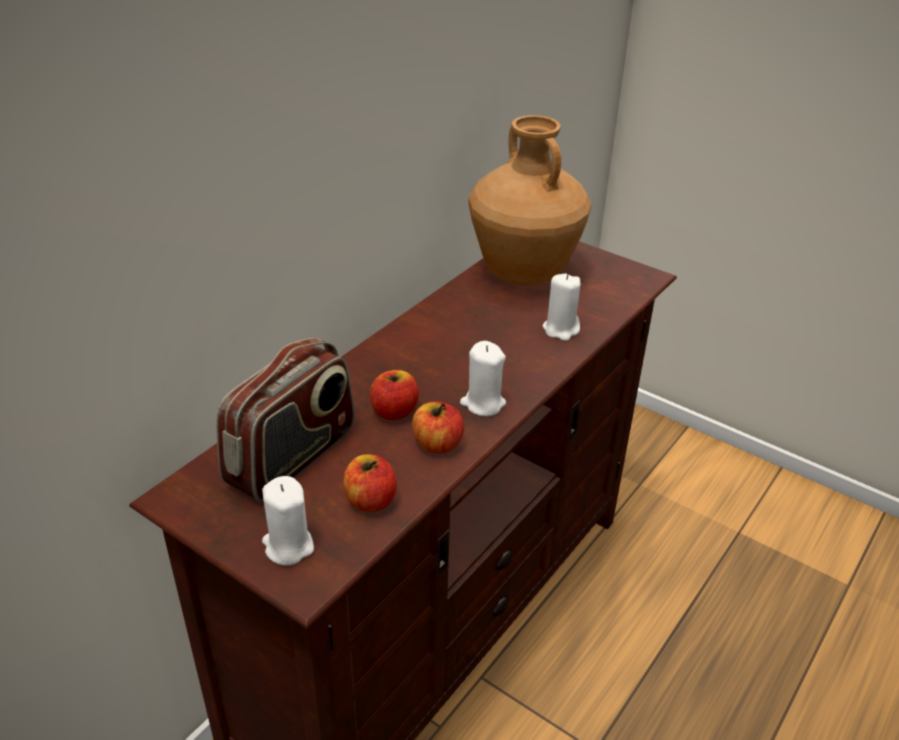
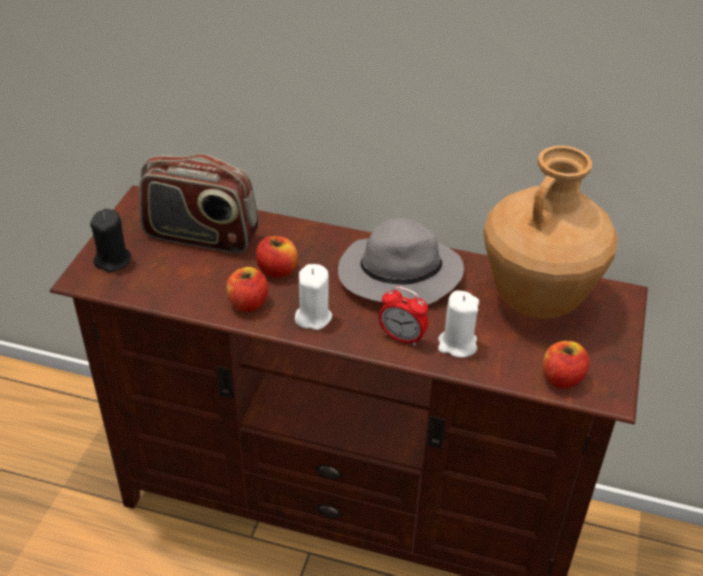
camera: 70 degrees right, 5 degrees up
(288, 546) = (113, 260): white candle -> black candle
(370, 500) = (171, 285): apple -> apple (561, 378)
(450, 337) = (397, 276): none -> grey hat
(538, 356) = (402, 337): none -> alarm clock

